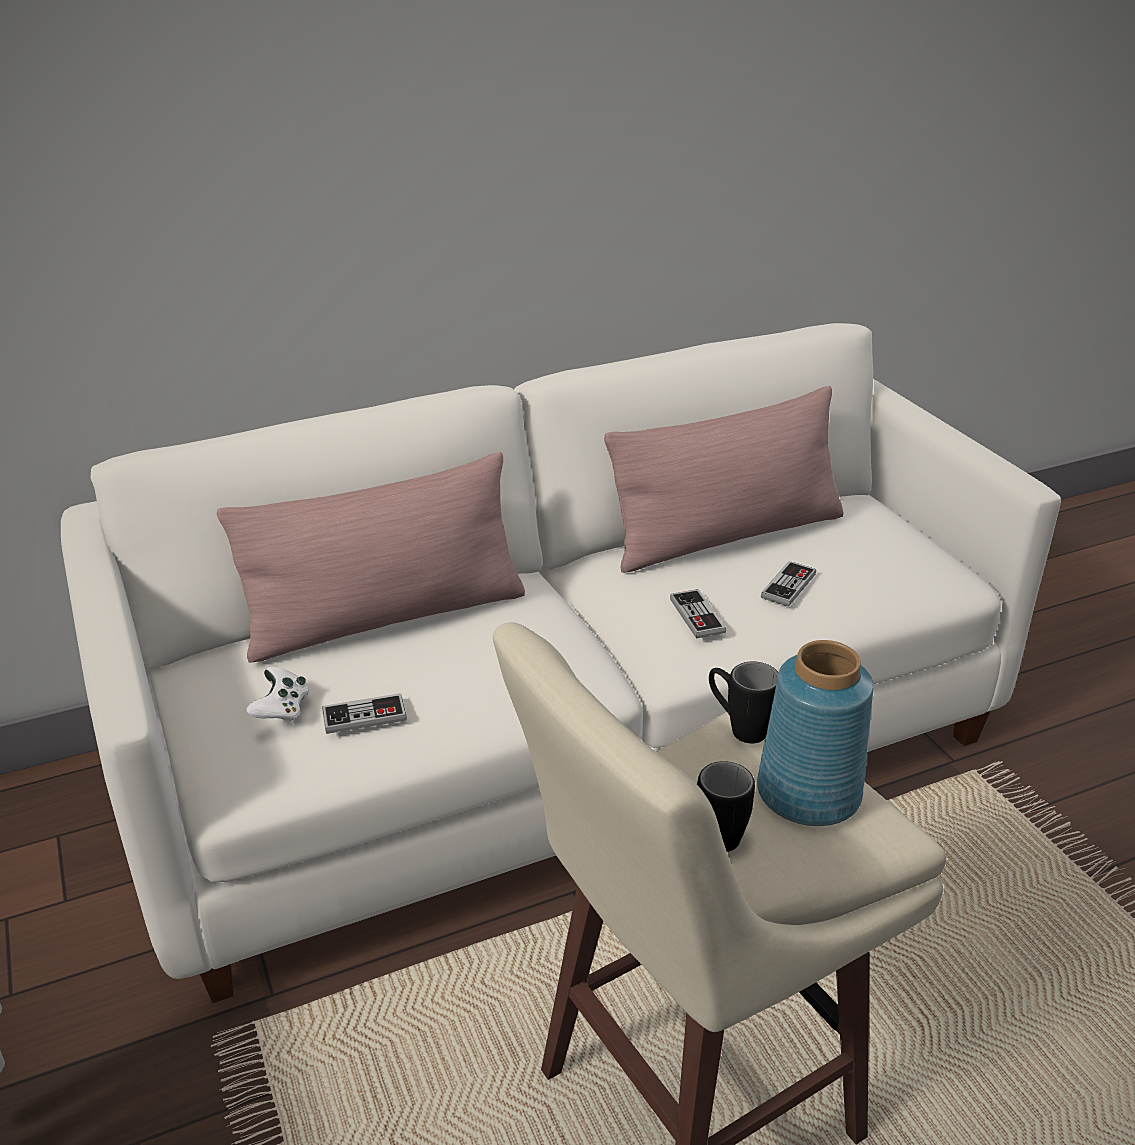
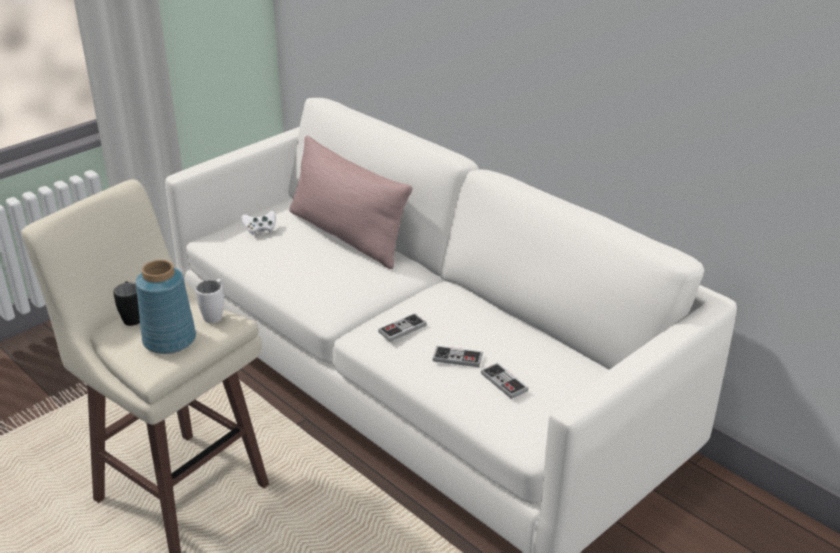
camera: 70 degrees right, 0 degrees up
(364, 716) = (263, 250): game controller -> game controller (504, 382)
(726, 536) = (509, 327): pink pillow -> none
(738, 727) = (215, 314): black mug -> white mug

